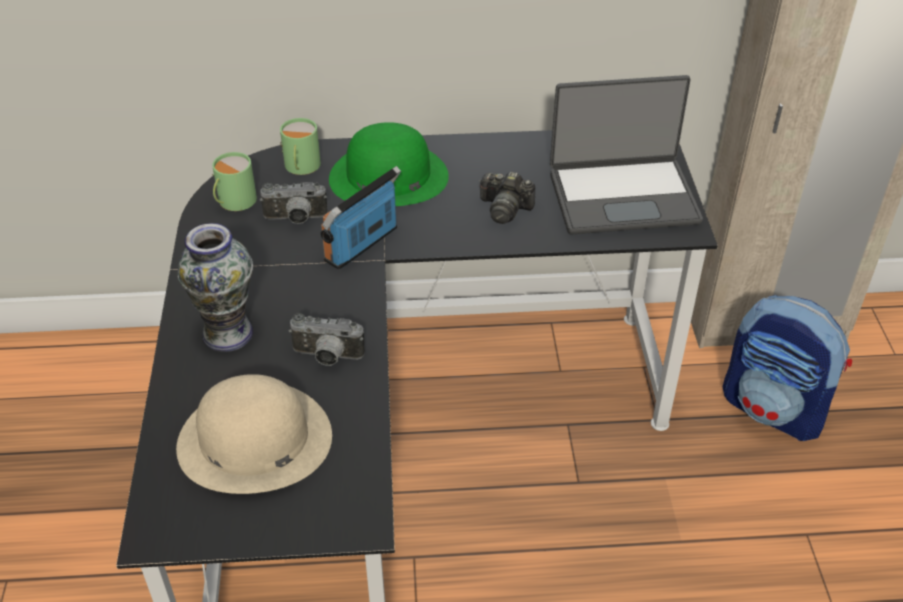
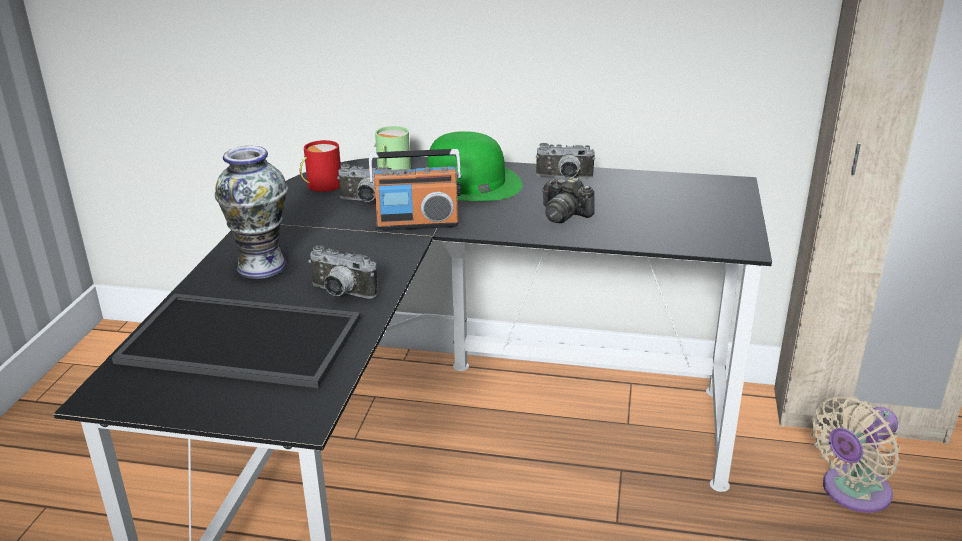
camera: 15 degrees right, 15 degrees down
(234, 201) = (321, 185): green mug -> red mug
(254, 440) = (237, 342): beige hat -> tray
(362, 244) = (417, 223): radio -> radio turned 150 degrees counterclockwise
(486, 154) = (564, 178): none -> camera
(622, 196) = (685, 218): laptop -> none
(774, 409) = (851, 492): backpack -> beige fan

